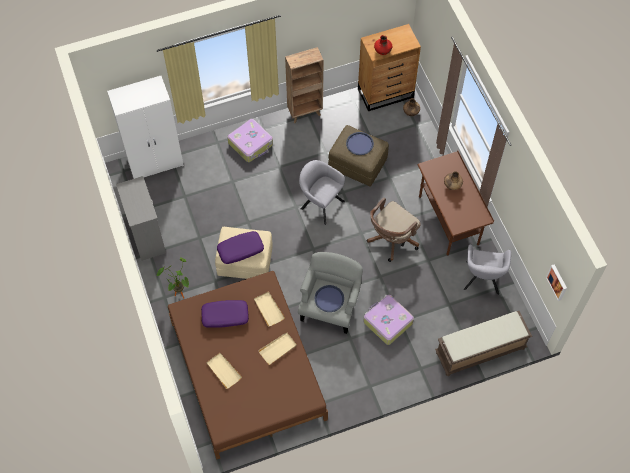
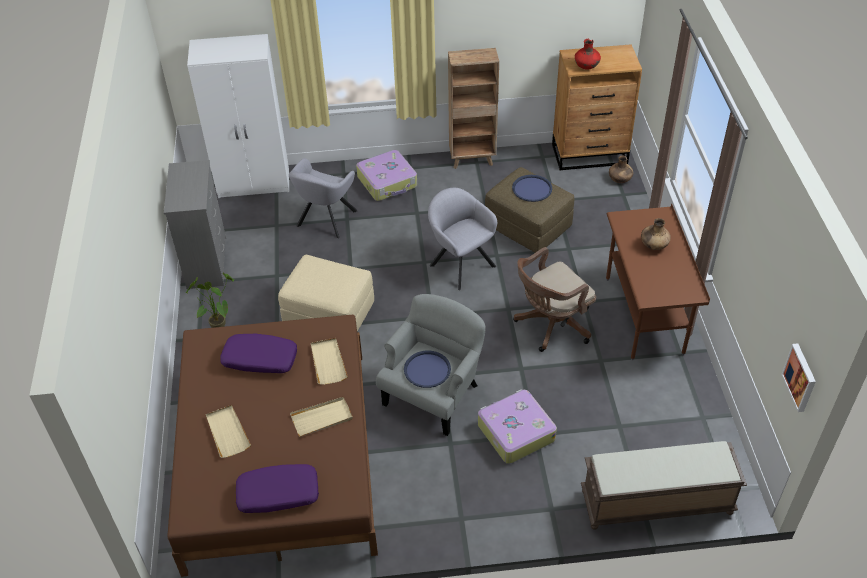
camera: 15 degrees right, 15 degrees down
(240, 250) = (318, 285): purple pillow -> purple pillow (278, 494)
(482, 280) = (680, 402): grey armchair -> grey armchair (325, 220)

